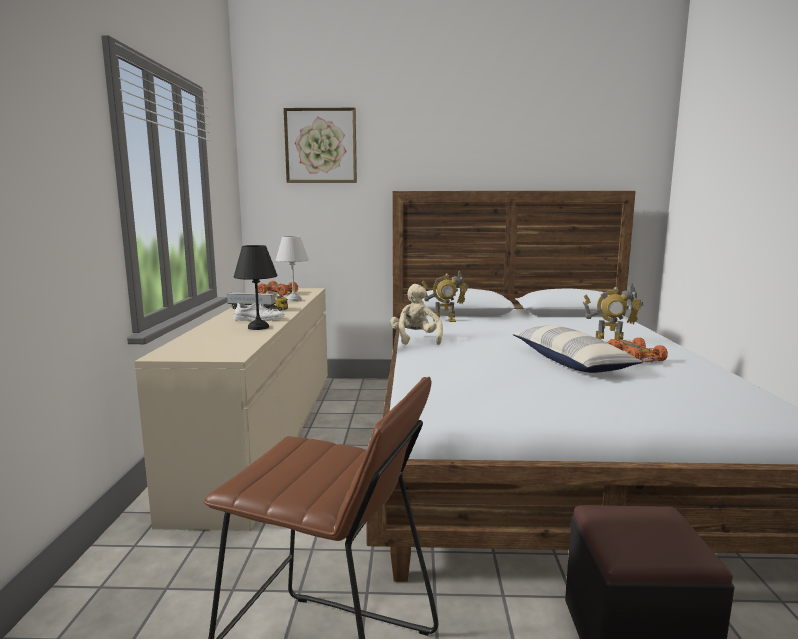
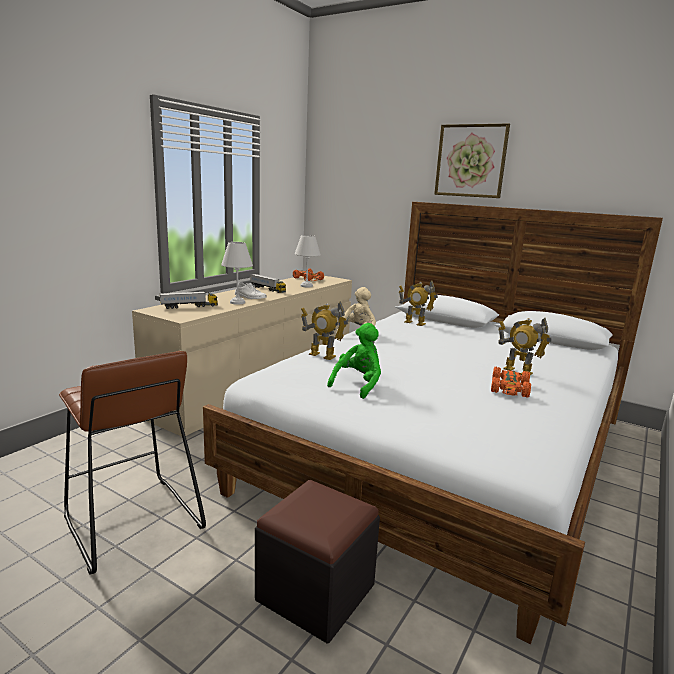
camera: 30 degrees right, 5 degrees up
(208, 342) = (189, 306): none -> toy truck
(259, 327) = (237, 302): black table lamp -> white table lamp
(321, 146) = (363, 159): picture -> picture (471, 161)
(434, 367) = (322, 355): none -> toy robot
(527, 385) = (358, 385): none -> green plush toy
(571, 362) = (439, 377): pillow -> none

